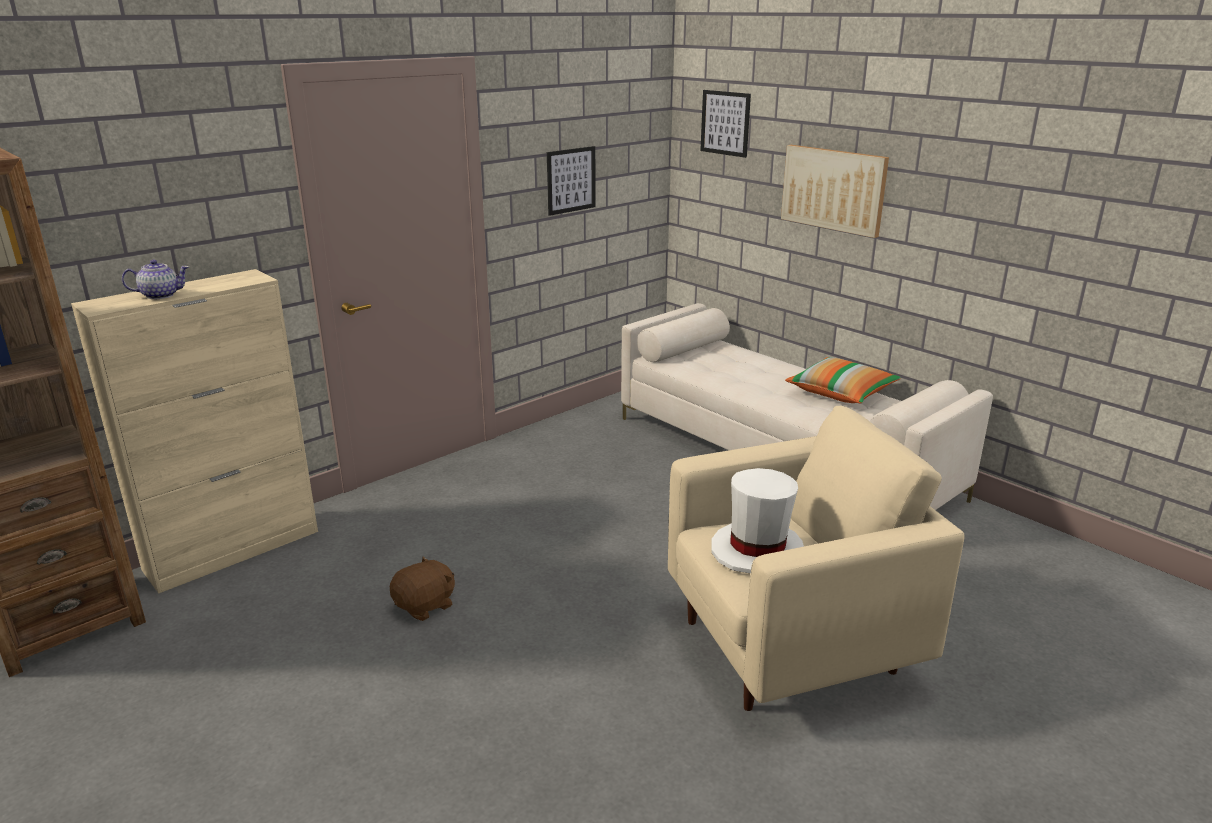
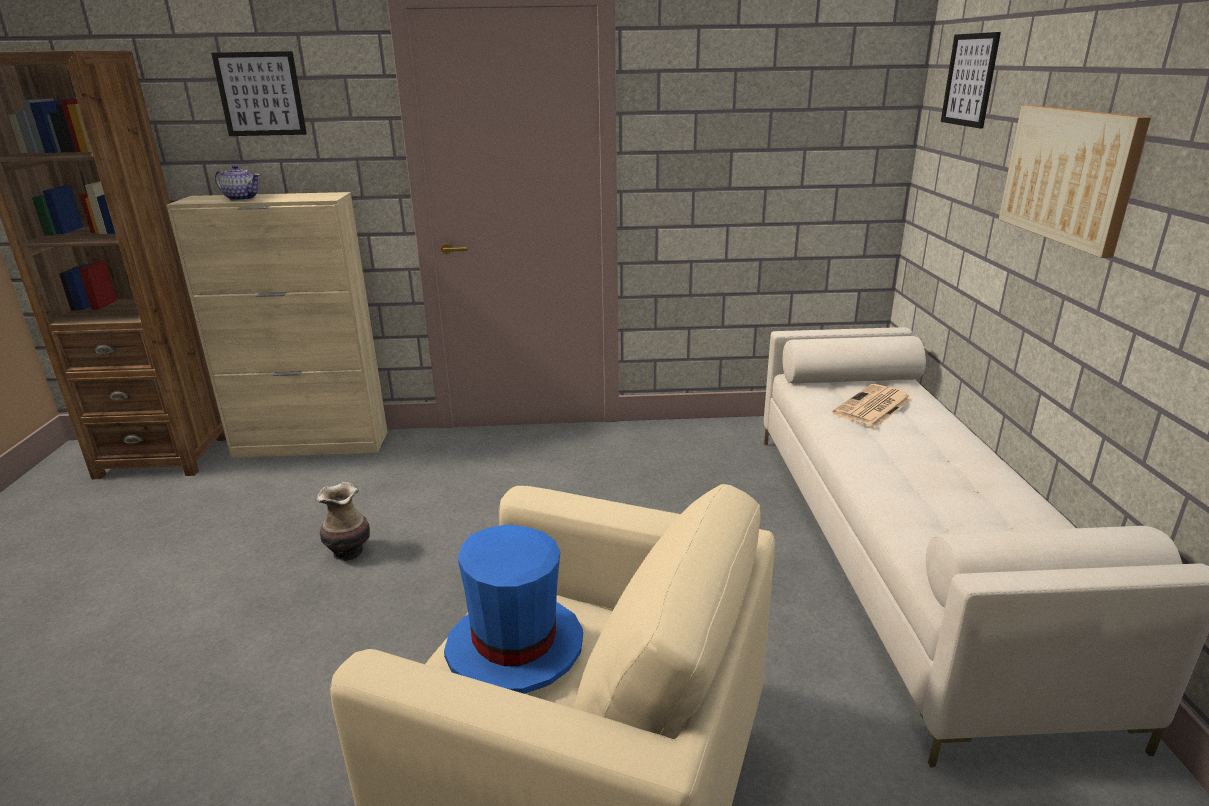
camera: 40 degrees right, 0 degrees up
(425, 606) = (348, 552): brown plush toy -> vase
(571, 180) = (745, 146): picture -> picture (260, 94)
(726, 363) = (873, 407): none -> newspaper
(757, 550) = (514, 647): white hat -> blue hat
(841, 393) = (987, 492): pillow -> none

